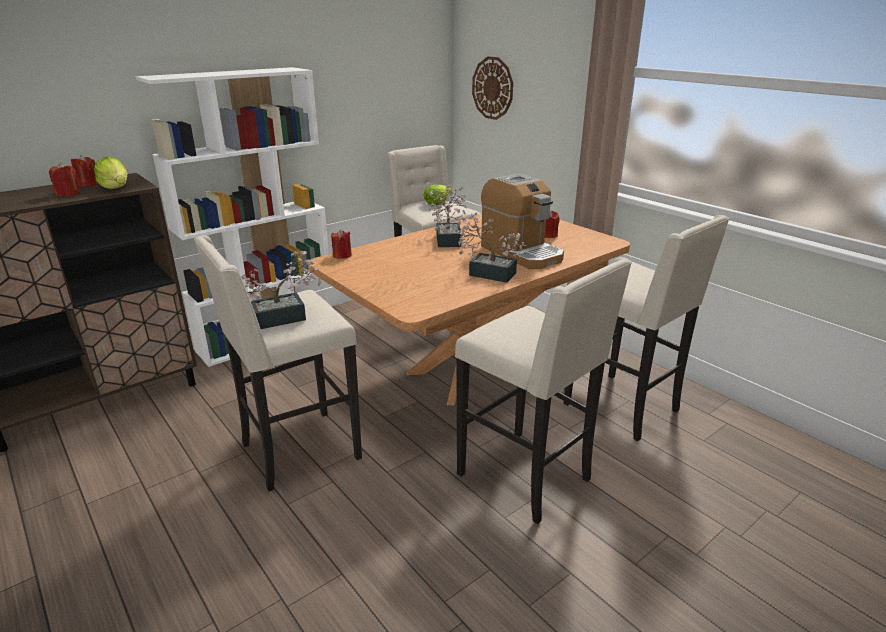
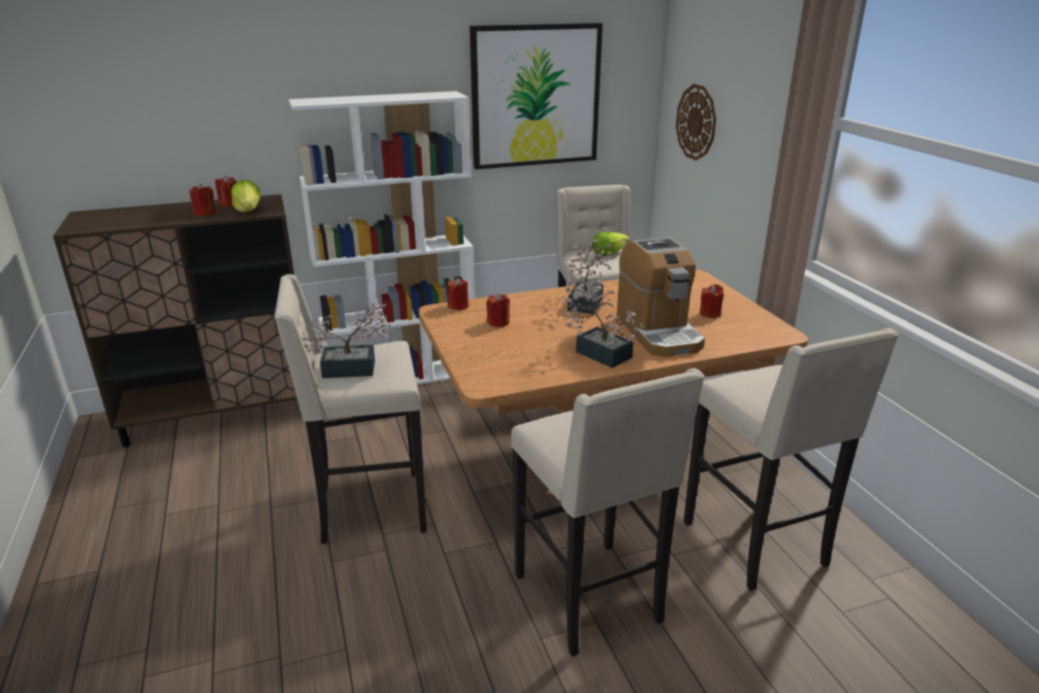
camera: 20 degrees right, 0 degrees up
(358, 72) = (535, 96): none -> picture
(387, 263) = (498, 323): none -> red candle

